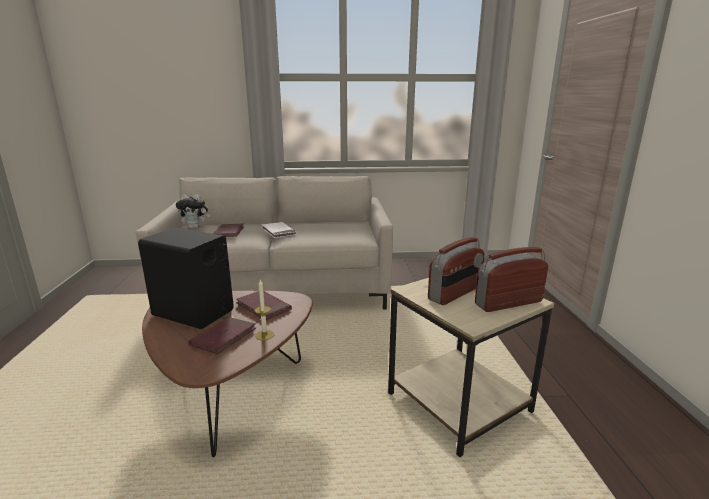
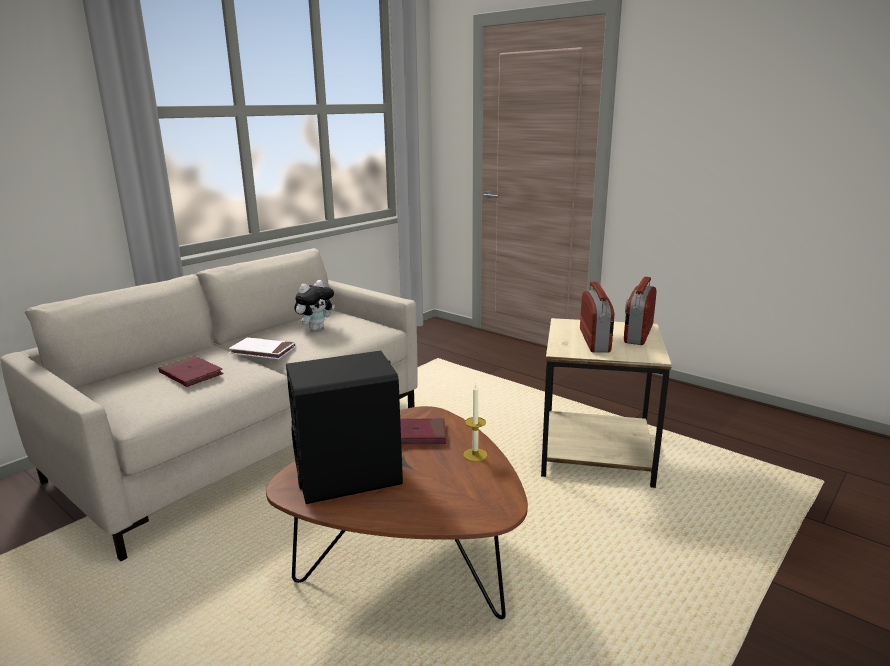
camera: 45 degrees left, 0 degrees up
(195, 227) = (110, 386): plush toy -> plush toy (316, 328)
(224, 337) = (443, 477): red book -> none

